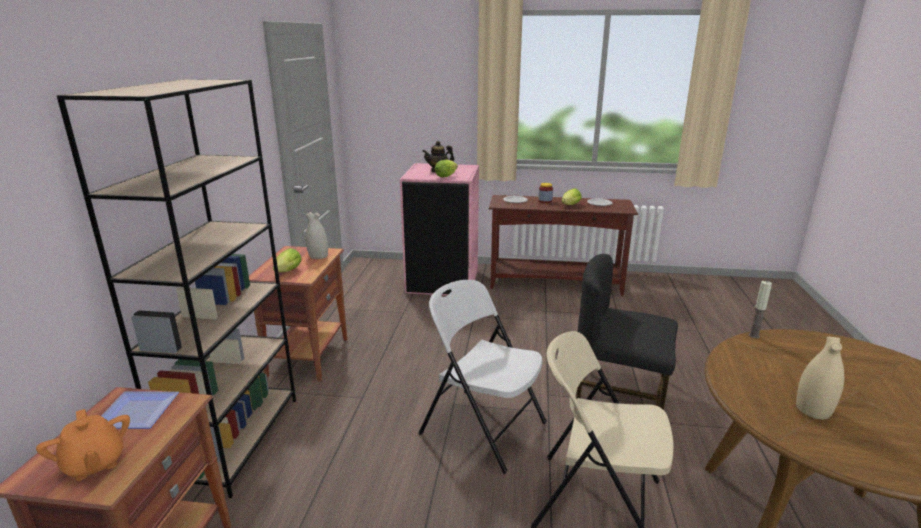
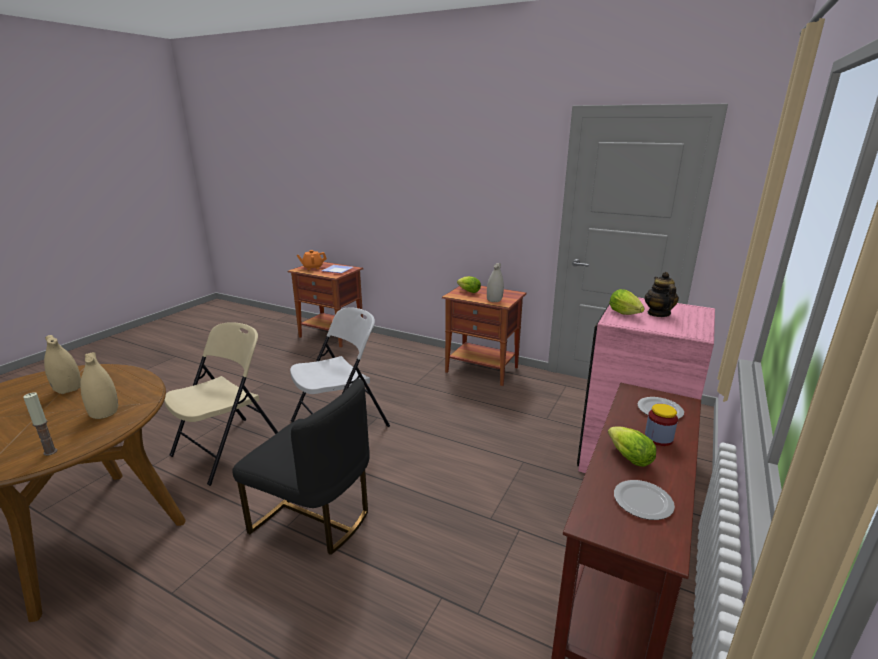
camera: 110 degrees right, 0 degrees up
(236, 440) = (402, 348): beige bookcase -> none
(620, 391) = (314, 518): black chair -> black chair turned 75 degrees clockwise
(754, 335) = (140, 413): candle -> candle (50, 452)
(784, 355) = (104, 412): none -> beige vase

